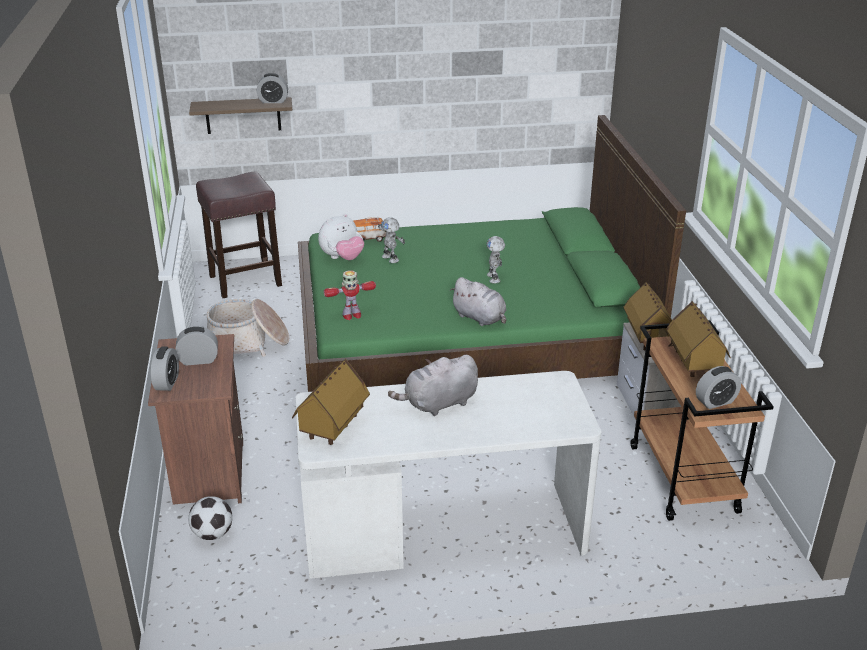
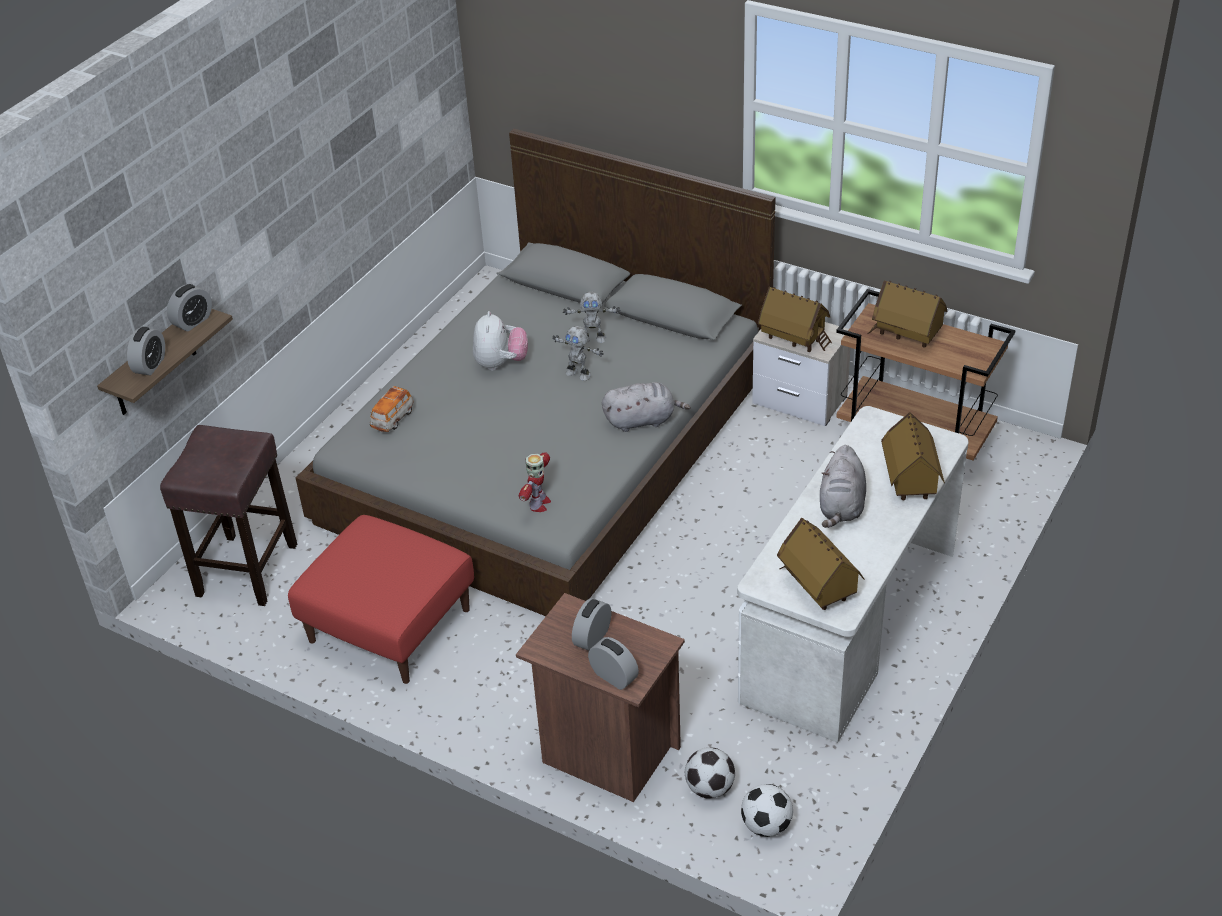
camera: 50 degrees left, 10 degrees up
(197, 579) = (766, 825): none -> football
(247, 343) = (391, 625): basket -> red ottoman
(342, 258) = (410, 458): plush toy -> plush toy (501, 363)
(391, 258) = (457, 423): toy robot -> toy robot (593, 338)
(468, 326) = (549, 444): green bed -> grey bed
(506, 425) = (909, 482): none -> toy house
(715, 402) = (968, 355): alarm clock -> alarm clock (150, 365)

